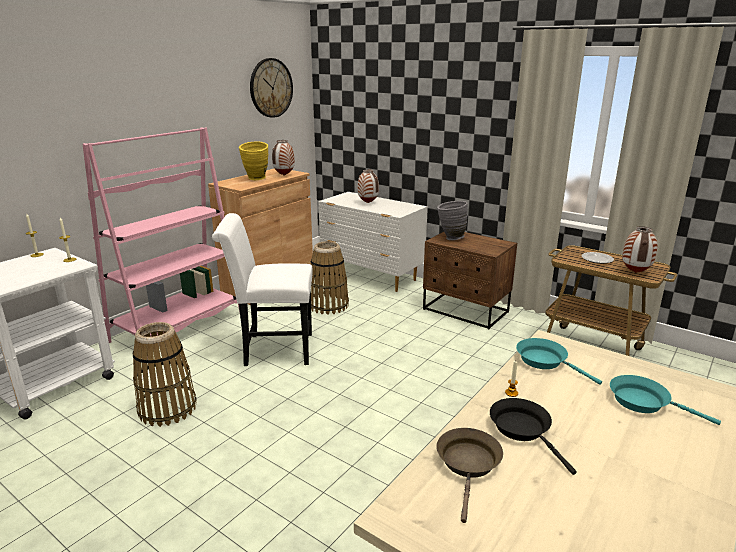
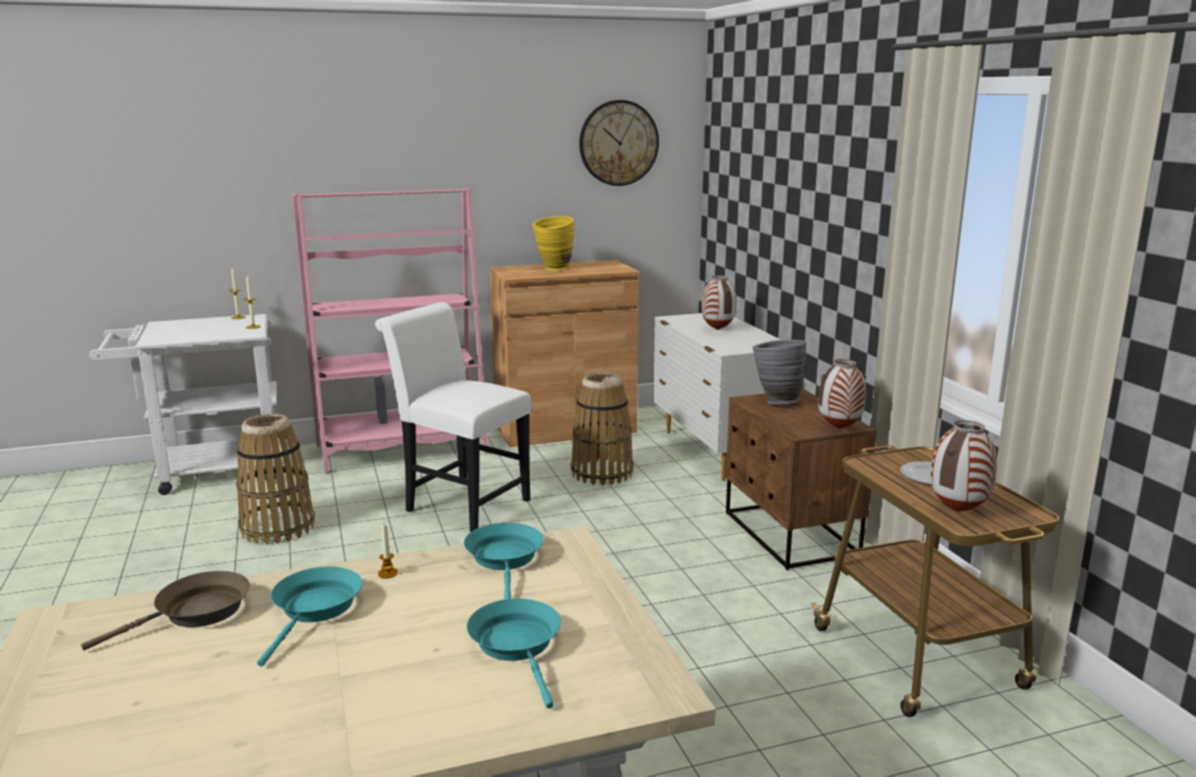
camera: 35 degrees right, 5 degrees down
(284, 175) = (598, 270): vase -> vase (838, 429)
(523, 430) = (315, 609): black frying pan -> turquoise frying pan

